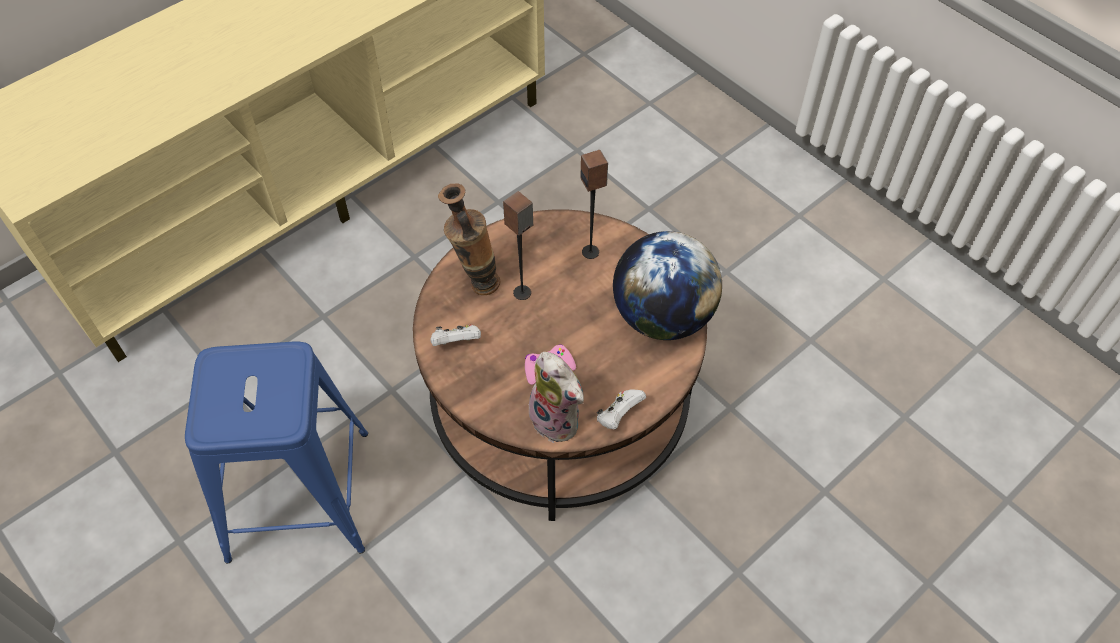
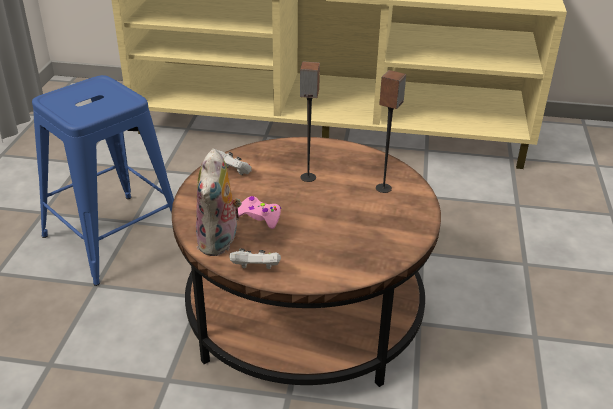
camera: 50 degrees right, 20 degrees down
(475, 284) = (290, 157): vase -> none
(662, 317) = (374, 247): globe -> none

